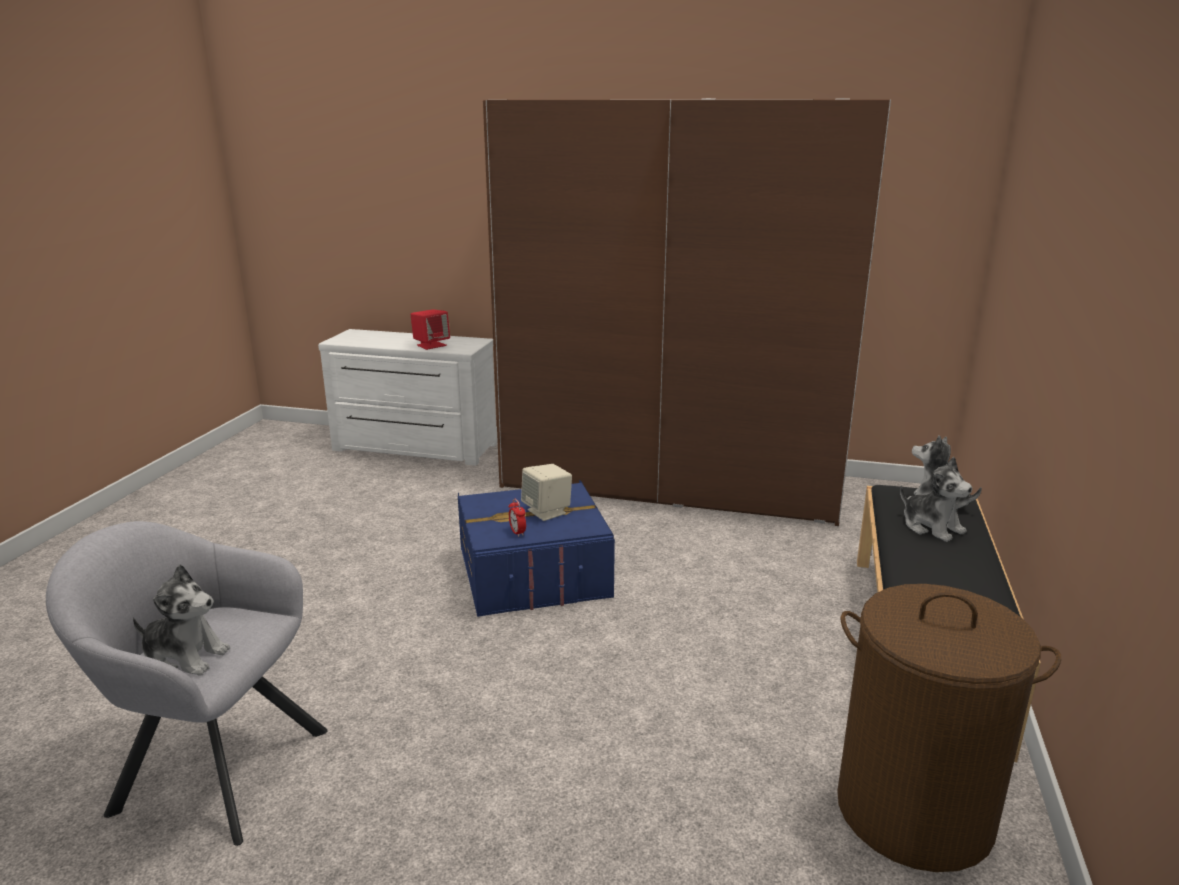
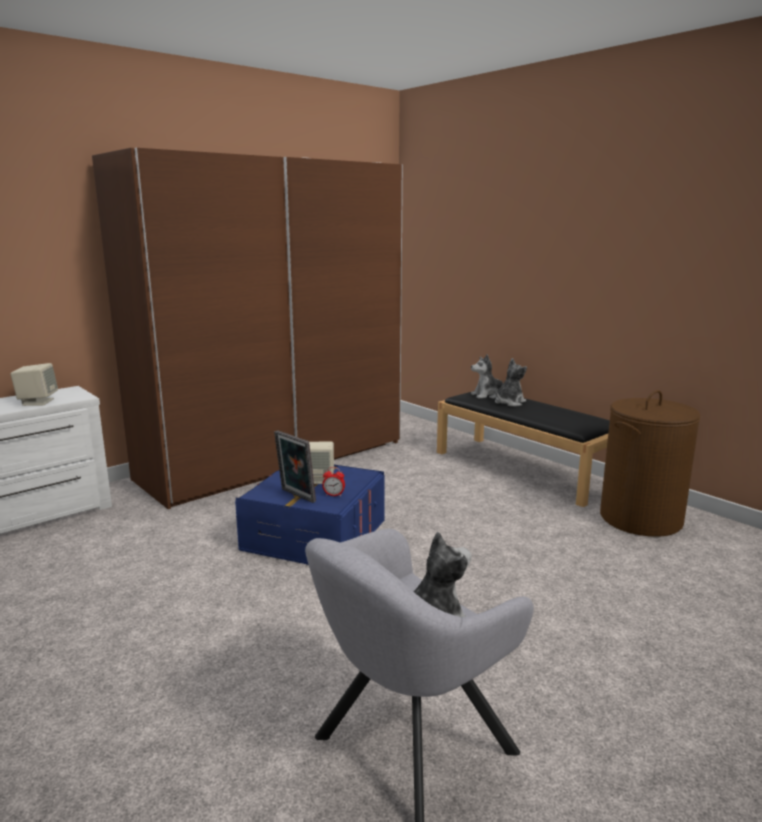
camera: 55 degrees left, 5 degrees down
(431, 345) = (37, 402): red speaker -> beige speaker
(492, 516) = (296, 496): none -> picture frame
(931, 527) = (509, 403): plush toy -> plush toy turned 45 degrees counterclockwise

